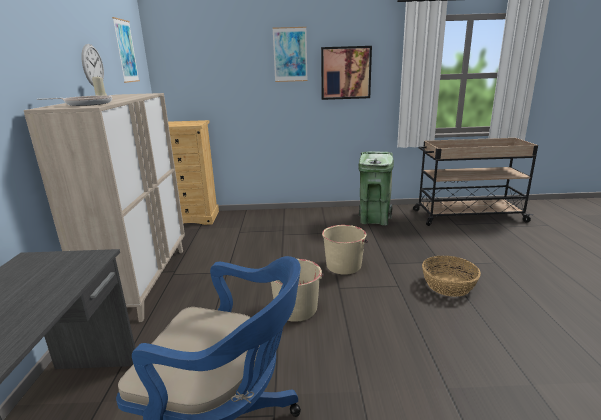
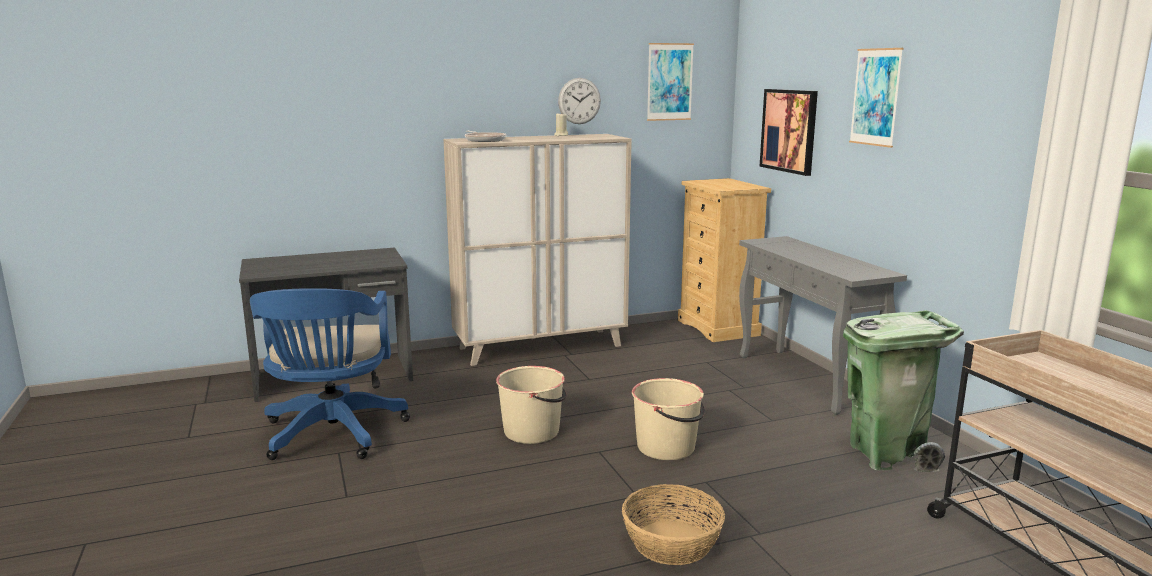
camera: 70 degrees right, 5 degrees down
(287, 215) = (806, 380): none -> grey console table
(345, 73) = (953, 141): picture -> picture (789, 130)

